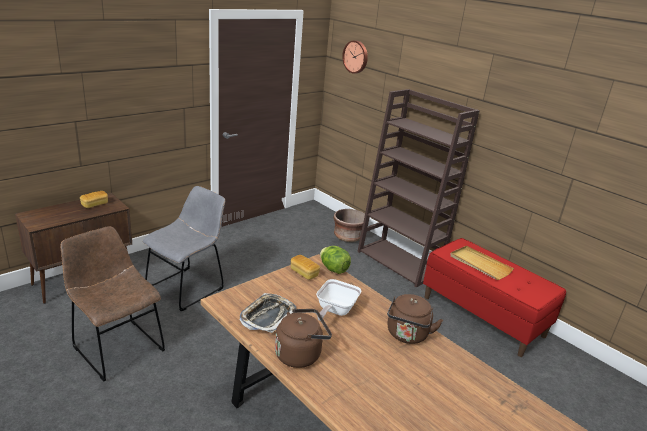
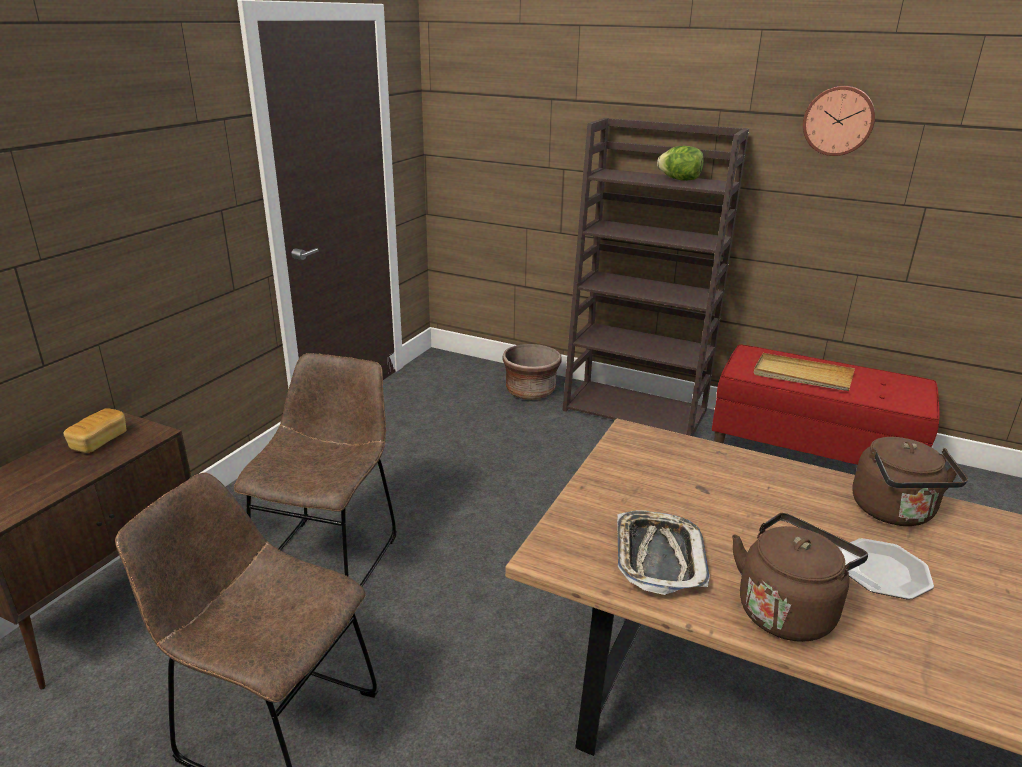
camera: 20 degrees left, 0 degrees up
(188, 287) = (330, 554): grey chair -> brown chair
(304, 273) = (630, 457): bread -> none
(333, 269) = (668, 437): lettuce -> lettuce (680, 180)
(334, 311) = (748, 508): frying pan -> none
(356, 57) = (486, 81): wall clock -> wall clock (838, 120)
(366, 355) = (883, 570): none -> plate

